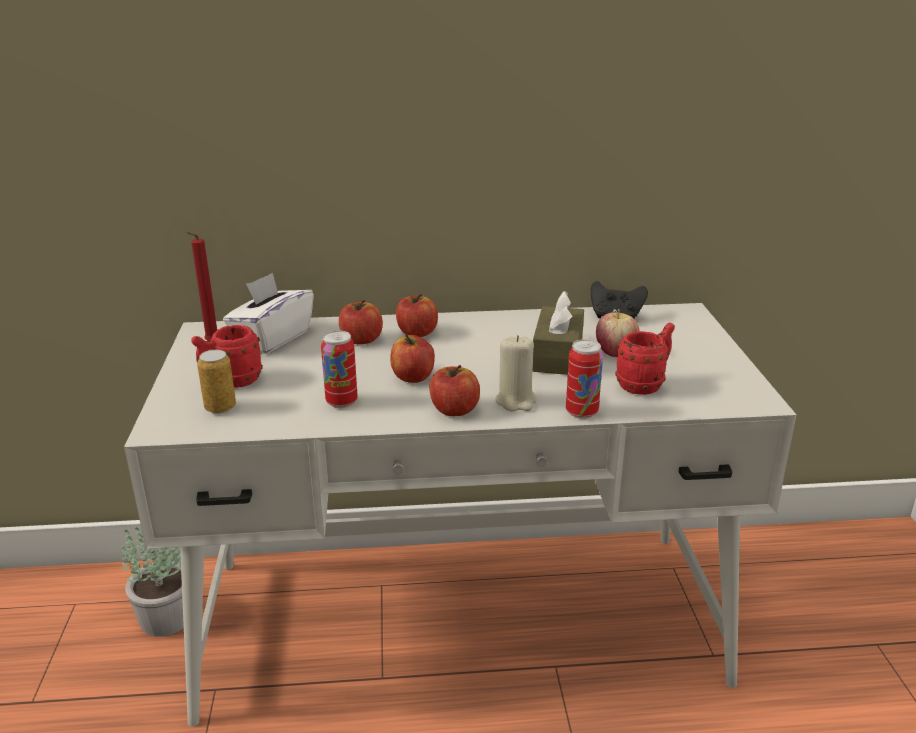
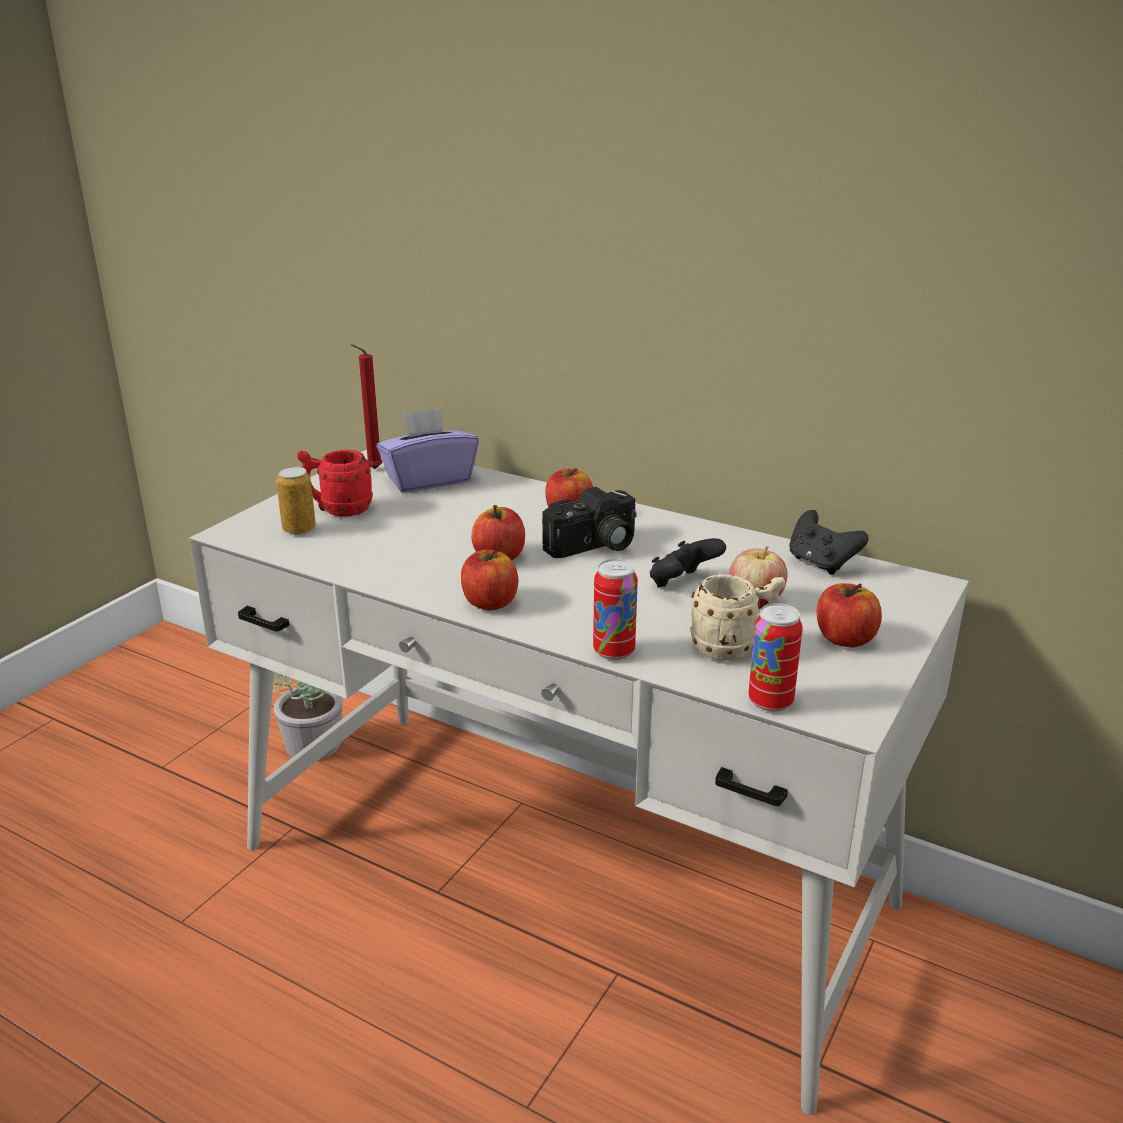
camera: 35 degrees right, 0 degrees up
(272, 338) = (429, 480): white tissue box -> purple tissue box
(341, 402) = (401, 559): can -> can (770, 702)
(361, 340) = (505, 505): apple -> apple (844, 639)
(467, 349) = (594, 547): none -> camera
(516, 401) = (563, 615): beige candle -> none
(557, 355) = (682, 584): brown tissue box -> black game controller
(645, 384) = (733, 649): red mug -> beige mug

